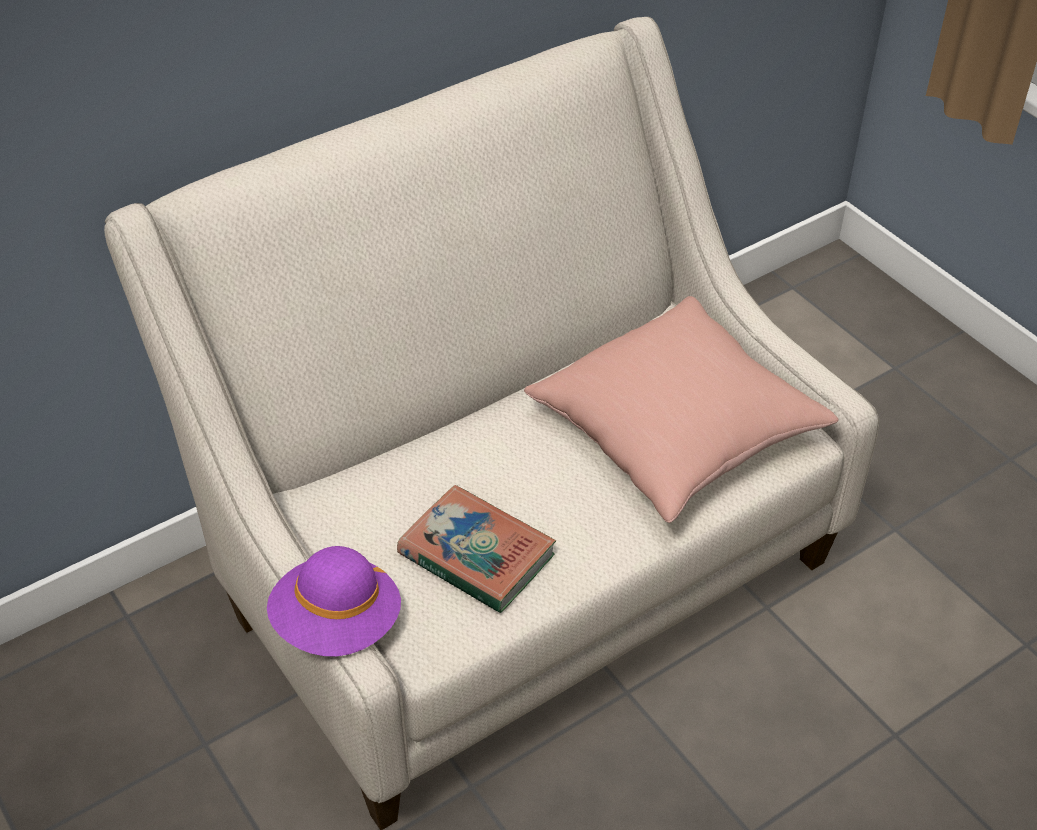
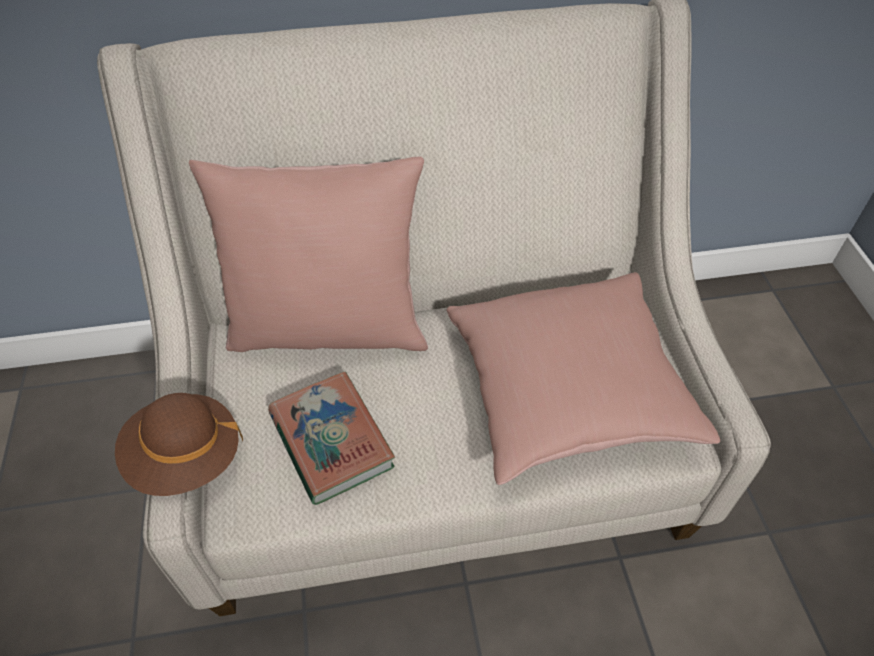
camera: 25 degrees right, 5 degrees up
(337, 624) = (185, 458): purple hat -> brown hat
(401, 455) = (329, 328): none -> pink pillow

